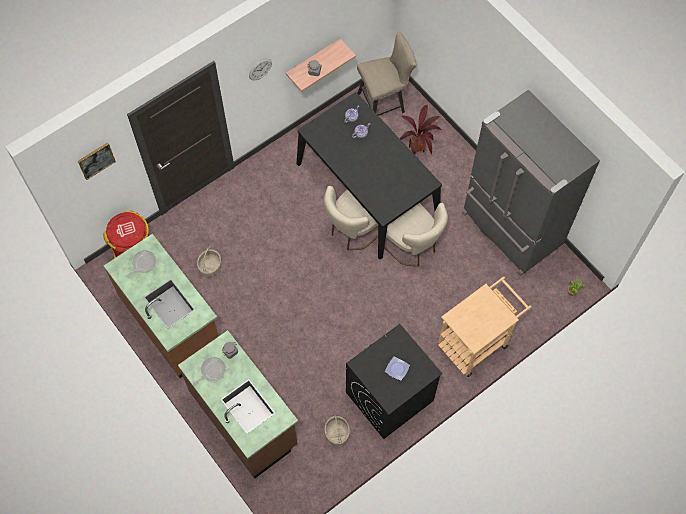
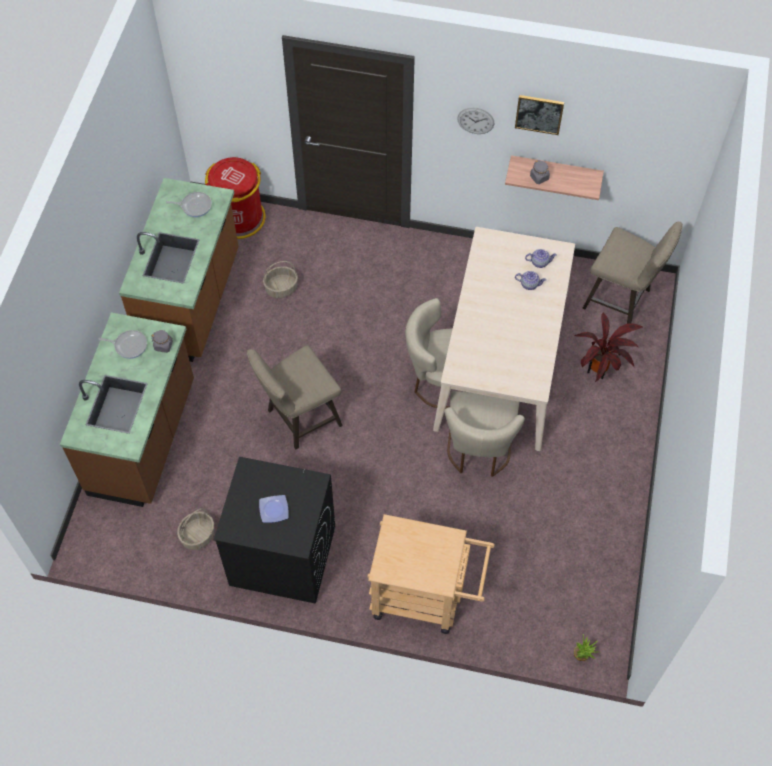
camera: 50 degrees right, 5 degrees down
(96, 160) = (229, 63): picture -> picture (539, 114)
(309, 323) = (299, 419): none -> beige stool
(367, 189) = (502, 359): black dining table -> beige dining table
(510, 230) = (594, 533): grey fridge -> none

